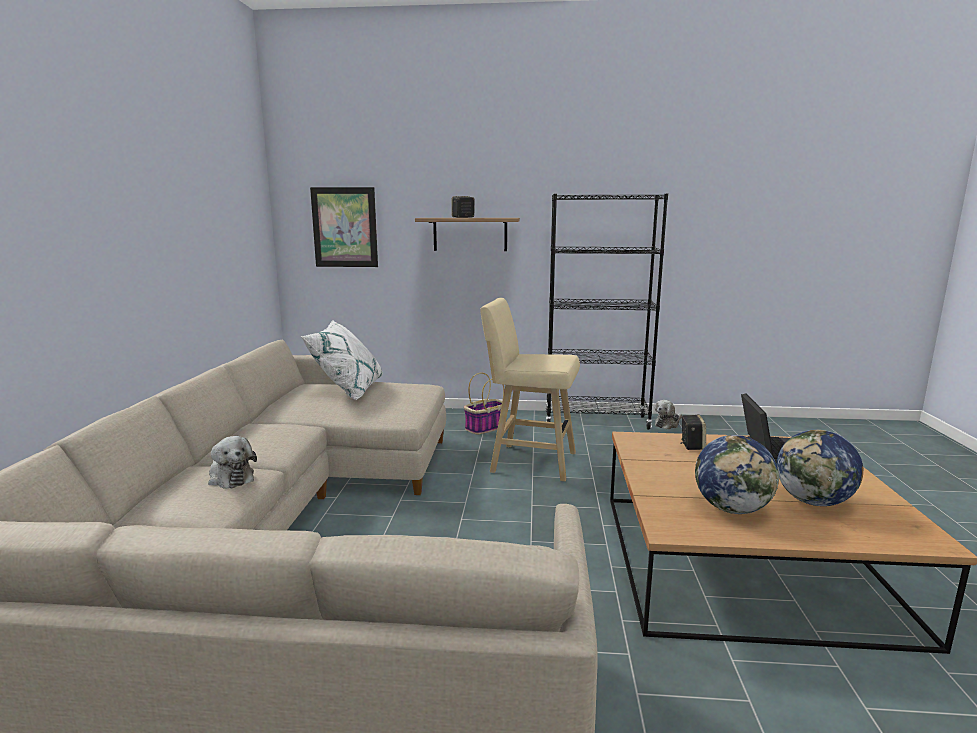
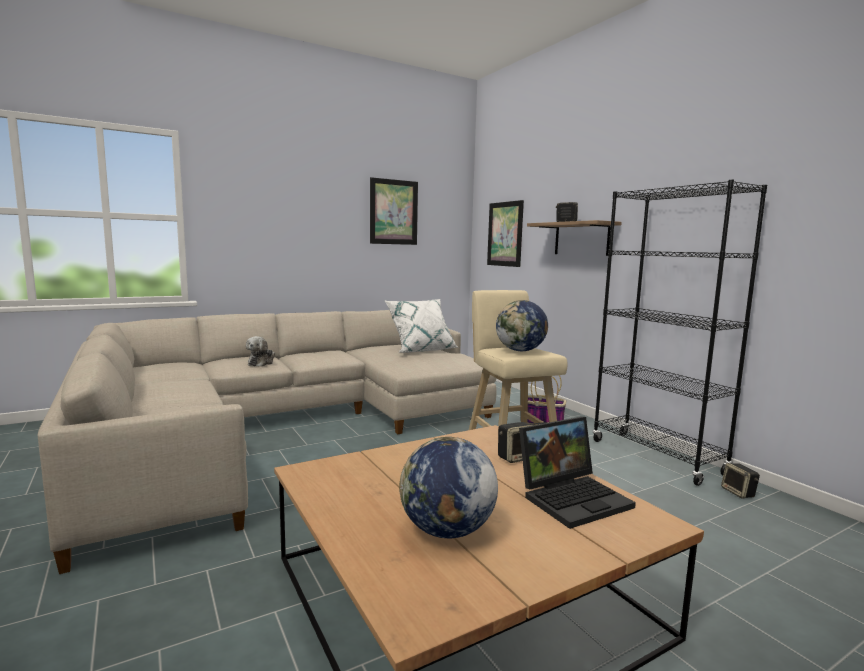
camera: 55 degrees right, 5 degrees down
(208, 201) = (393, 212): none -> picture
(667, 424) = (739, 493): plush toy -> speaker
(732, 509) = (375, 491): globe -> globe (520, 350)

